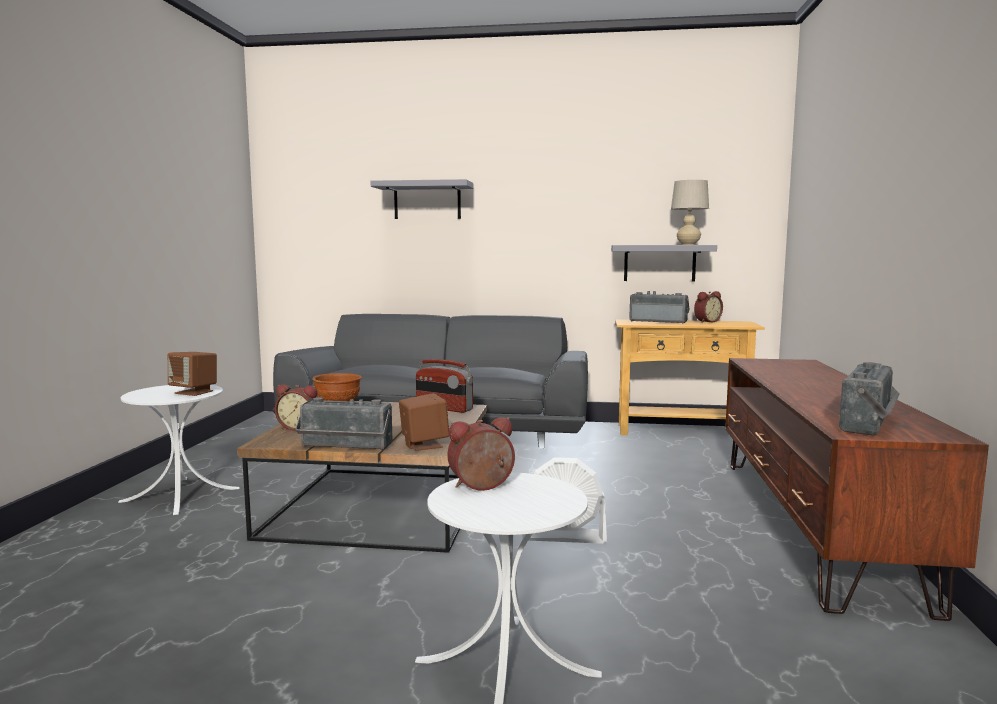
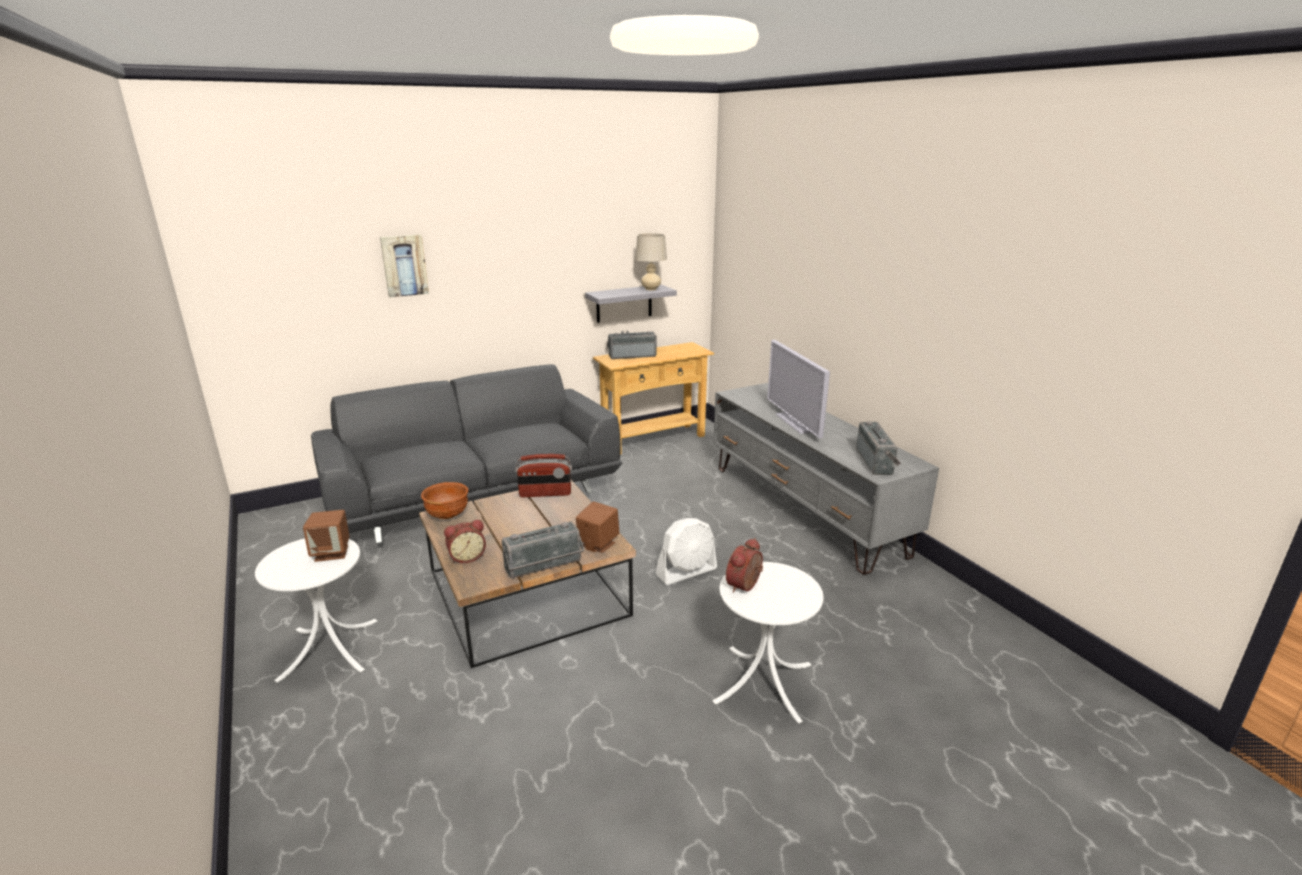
camera: 35 degrees left, 15 degrees up
(427, 201) = (404, 265): grey shelf -> picture
(706, 321) = (665, 349): alarm clock -> none
(798, 384) = (796, 422): none -> television
(812, 524) = (805, 509): brown tv stand -> grey tv stand

